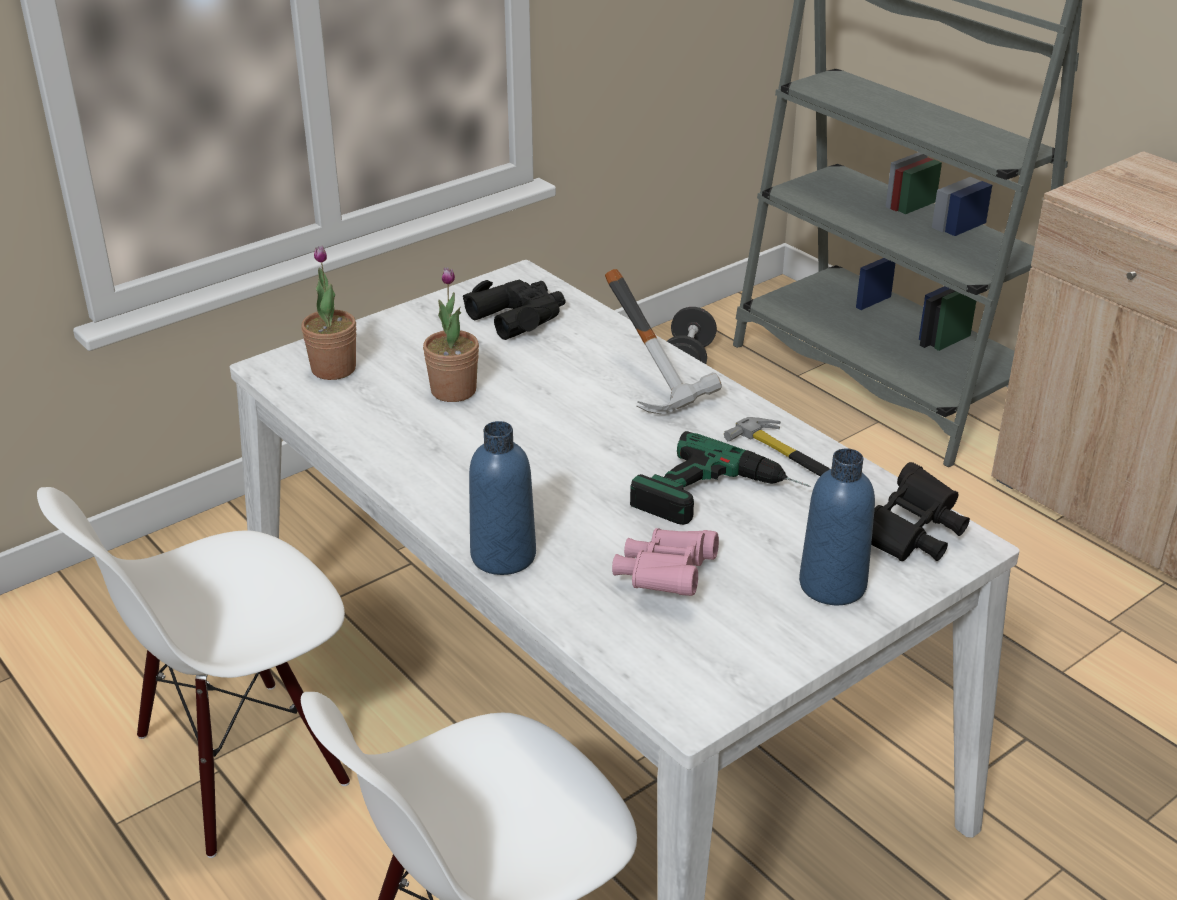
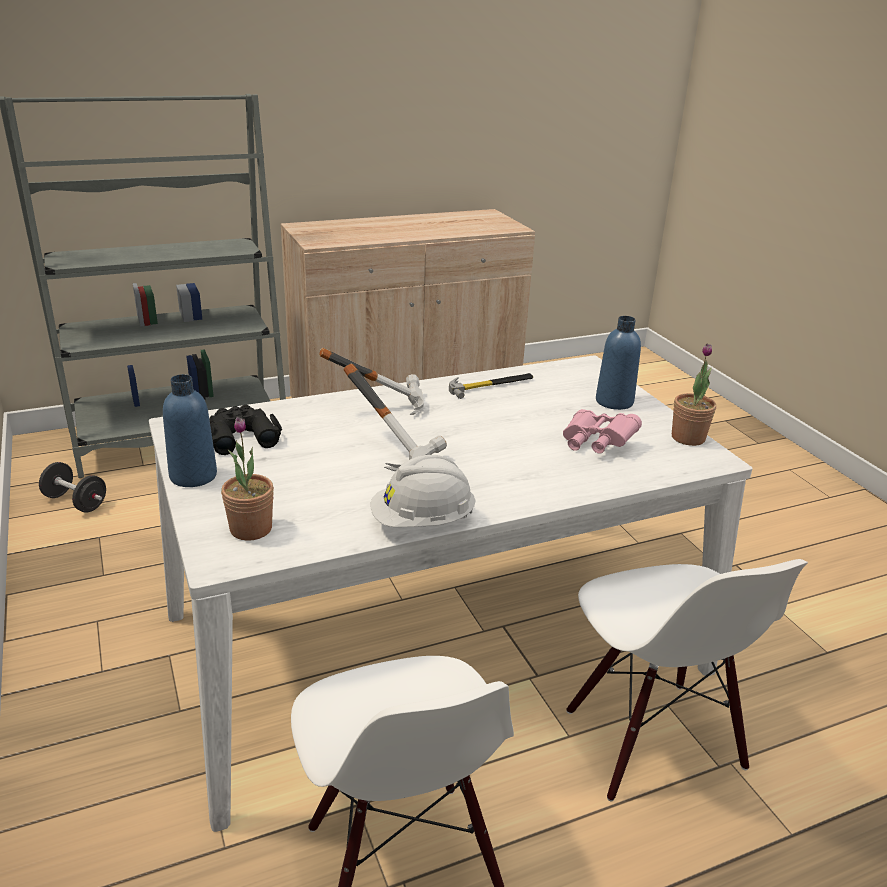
camera: 75 degrees left, 5 degrees down
(387, 466) = (422, 522): none -> white hard hat
(453, 390) = (331, 479): potted plant -> potted plant (688, 438)
(503, 556) = (557, 492): blue bottle -> blue bottle (193, 476)
(551, 417) = (396, 448): none -> hammer
(722, 497) = (520, 412): power drill -> none
(911, 535) = (576, 374): black binoculars -> none

